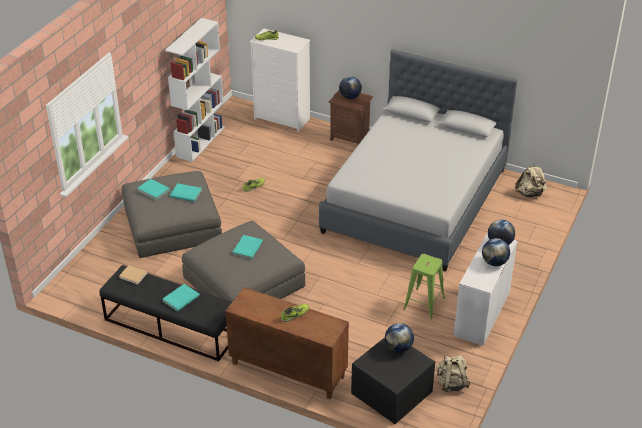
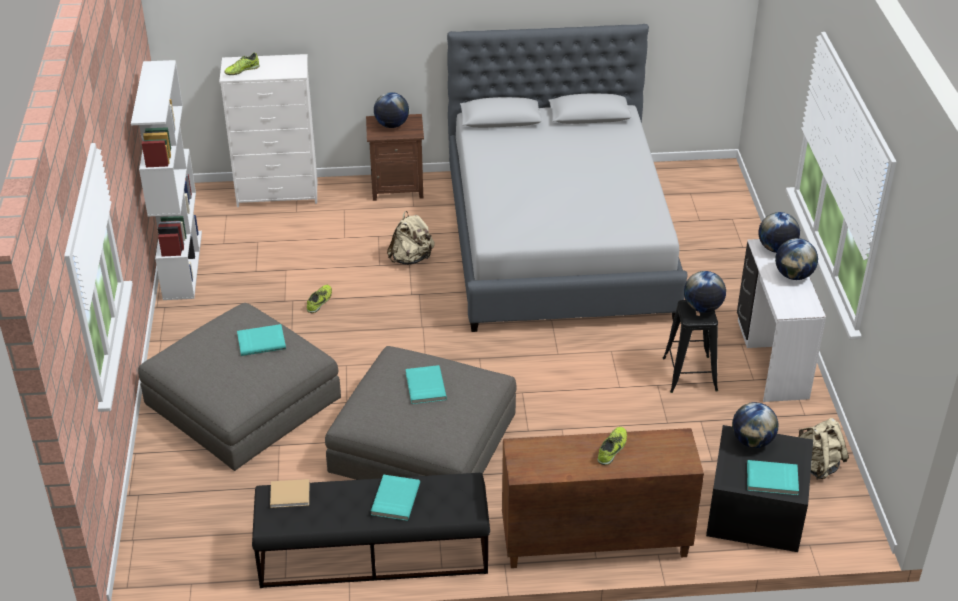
camera: 30 degrees left, 0 degrees up
(153, 190) = (206, 356): turquoise book -> turquoise book (772, 480)
(423, 304) = (689, 374): green stool -> black stool
(432, 262) = (702, 308): none -> globe
(530, 193) = (690, 183): beige backpack -> beige backpack (411, 258)

